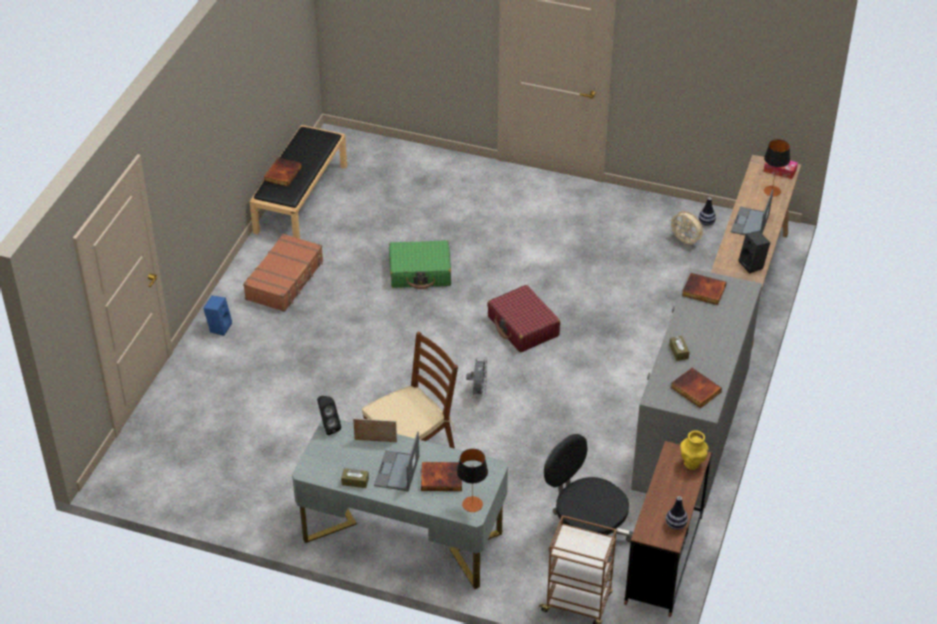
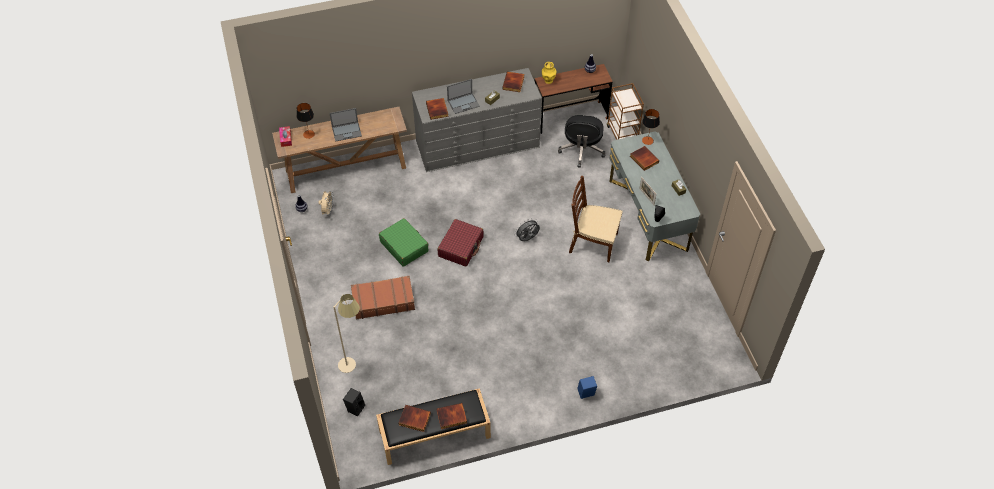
camera: 125 degrees left, 10 degrees up
(285, 280) = (518, 387): brown suitcase -> brown suitcase (383, 301)
(308, 149) = (414, 419): none -> book
(397, 471) = (656, 177): laptop -> laptop (463, 103)
(420, 272) = (454, 321): green suitcase -> green suitcase (404, 246)
(439, 178) = (354, 366): none -> beige floor lamp
(753, 265) = (383, 116): black speaker -> black speaker (355, 407)

